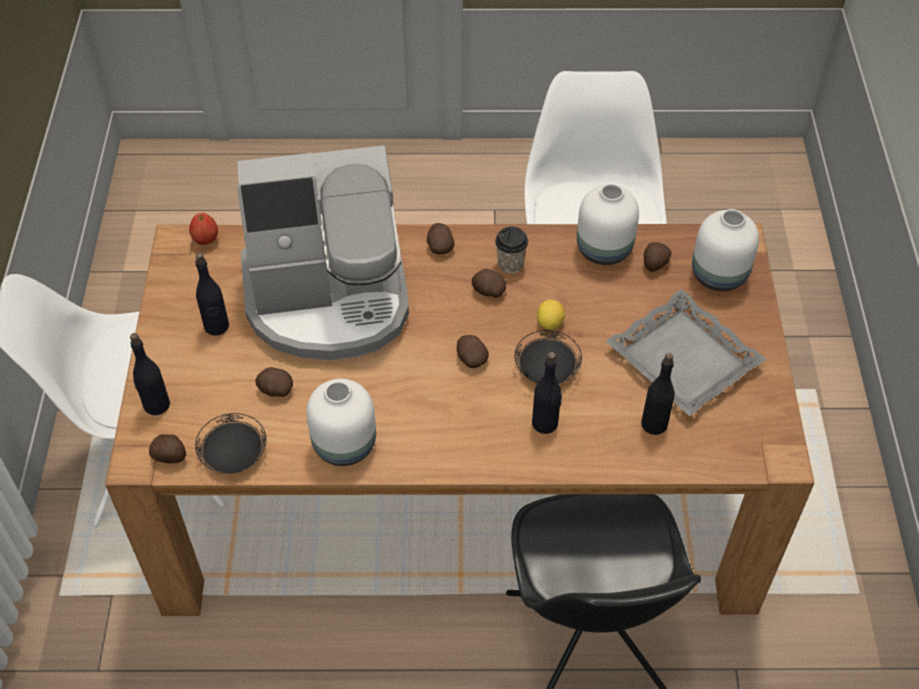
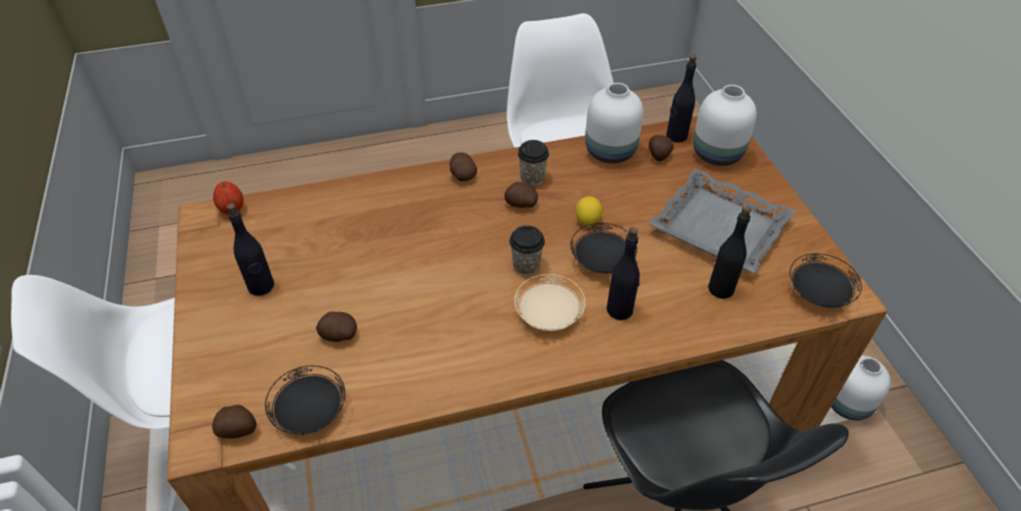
camera: 15 degrees left, 5 degrees down
(156, 405) = (211, 378): black bottle -> black bottle (676, 136)
(329, 299) = (370, 239): coffee machine -> none
(346, 444) = (429, 374): white vase -> white vase (848, 403)
(470, 358) = (526, 265): potato -> cup
(474, 413) = (548, 315): none -> beige plate
(750, 450) = (818, 293): none -> black plate

